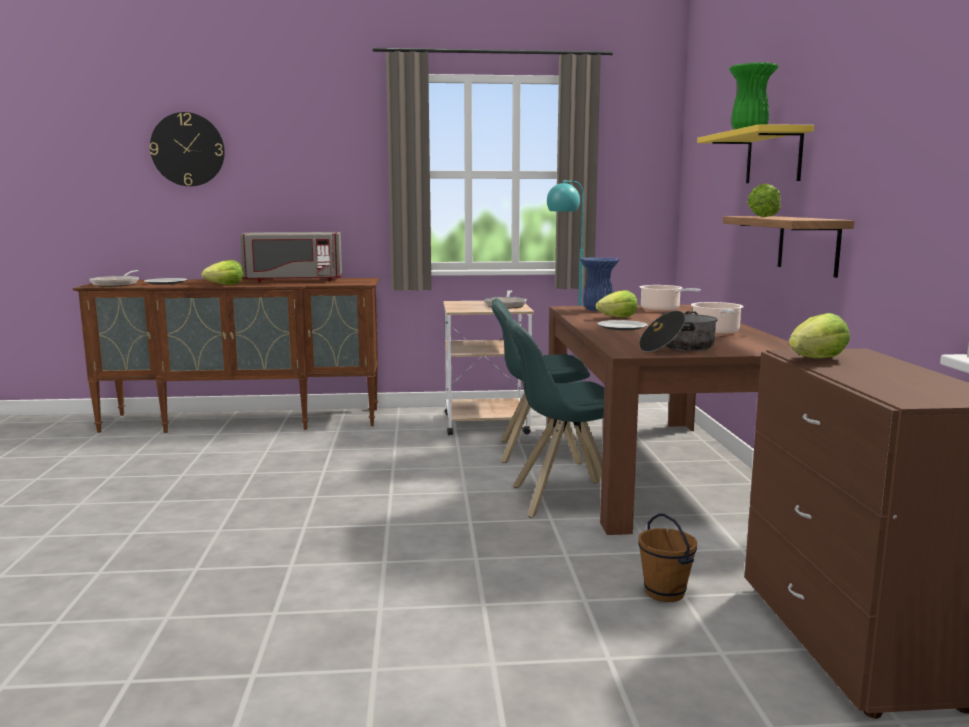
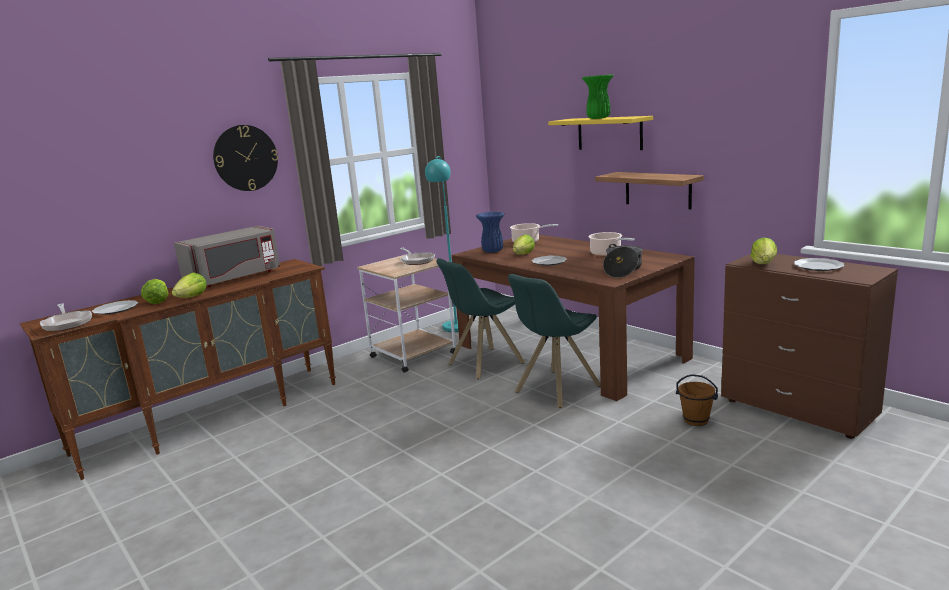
camera: 35 degrees left, 5 degrees up
(187, 149) = (95, 170): wall clock -> wall clock (245, 158)
(763, 217) = (630, 175): lettuce -> lettuce (158, 301)
(896, 377) = (819, 266): none -> plate

